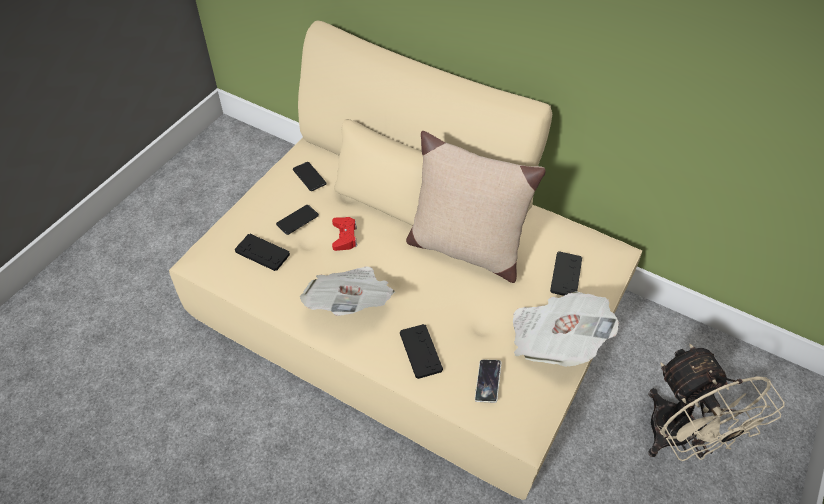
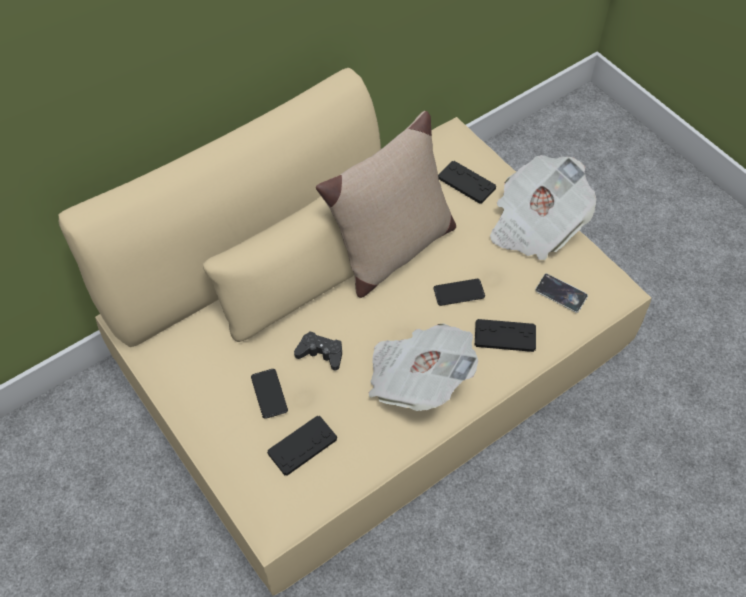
camera: 65 degrees left, 5 degrees up
(309, 177) = (205, 360): phone -> phone (459, 292)
(344, 236) = (321, 353): red game controller -> black game controller
(678, 439) = (606, 207): beige fan -> none

